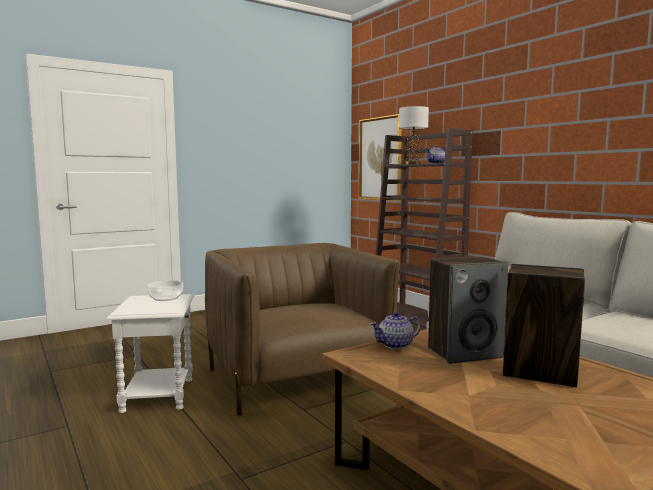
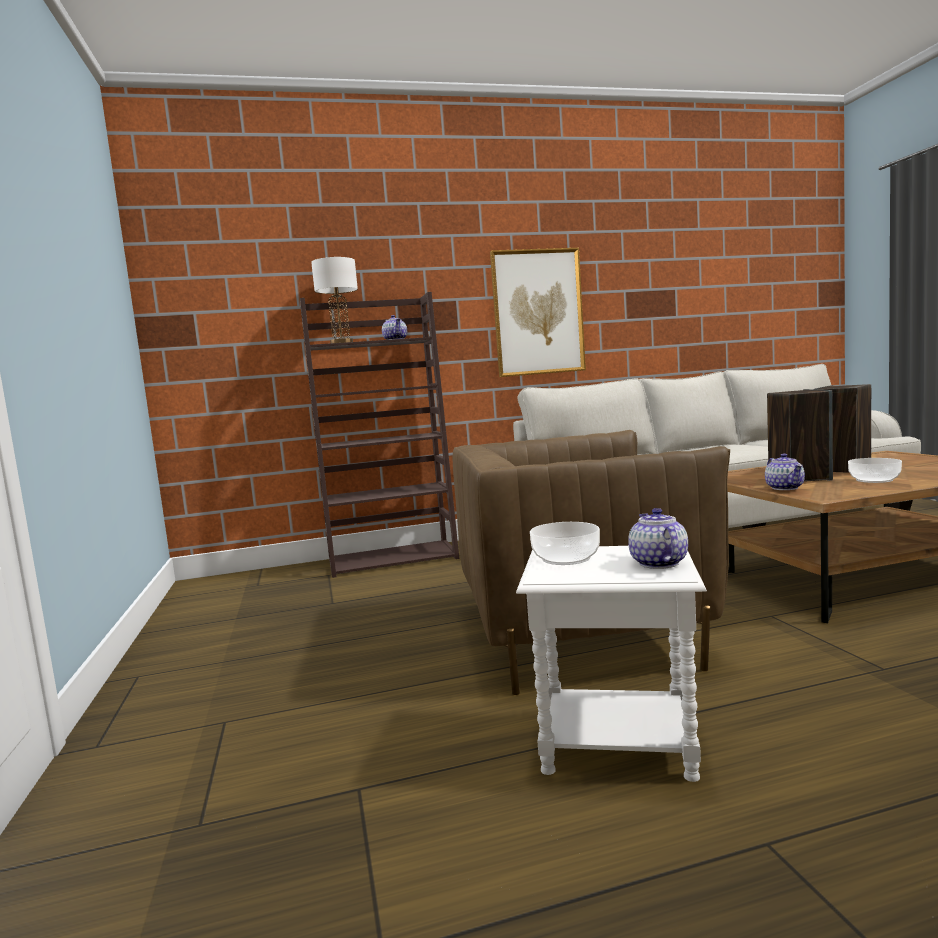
camera: 70 degrees left, 0 degrees up
(144, 309) = (657, 563): none -> teapot
(380, 159) = (231, 341): picture -> picture (538, 312)
(456, 380) = (873, 480): none -> bowl

